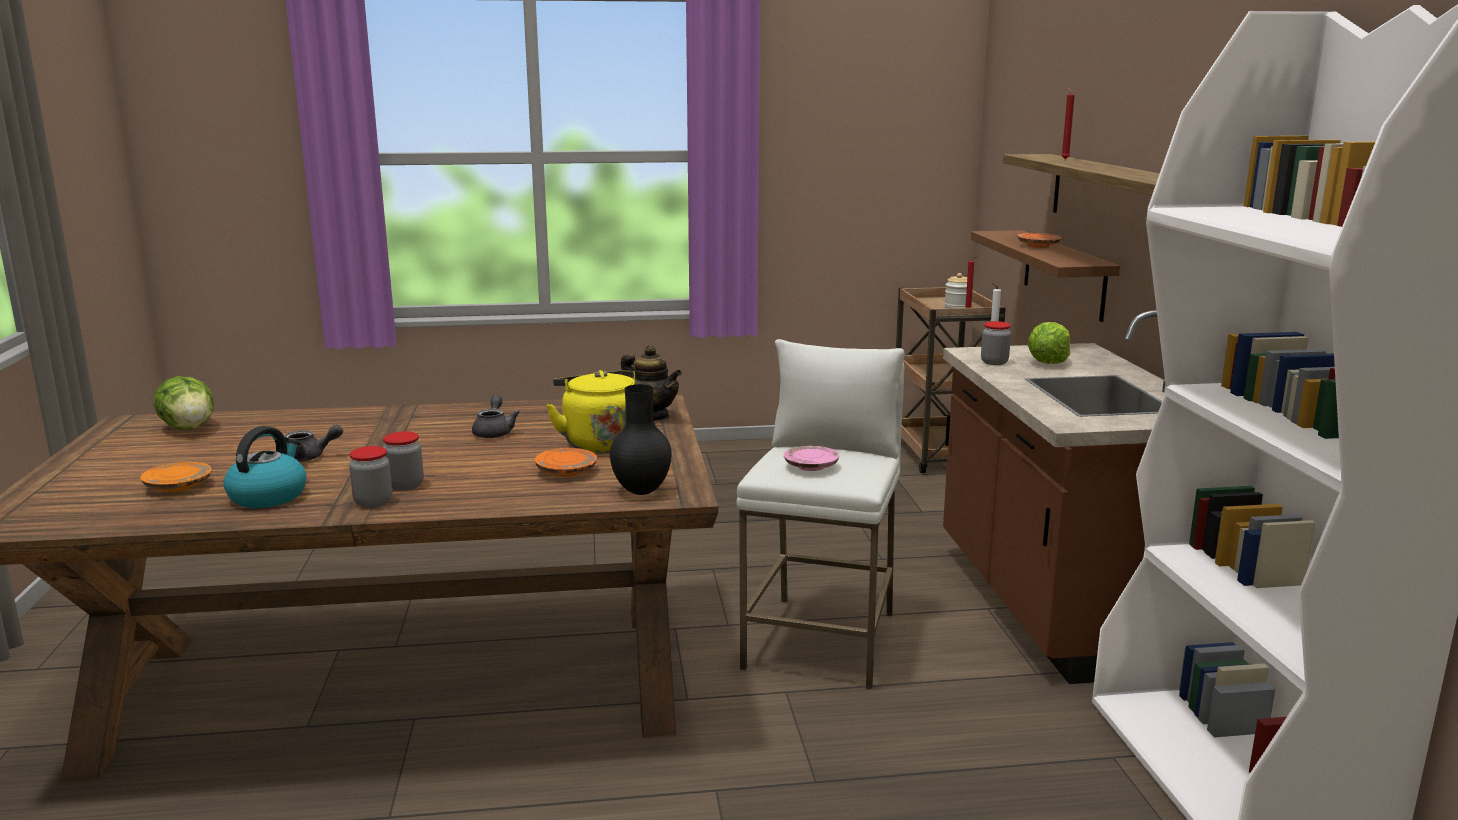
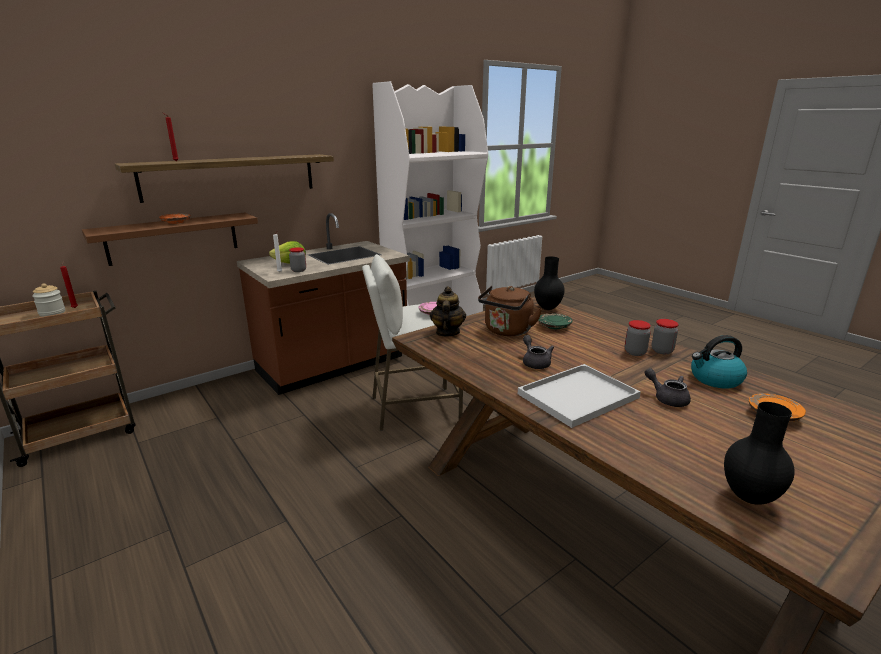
camera: 120 degrees left, 5 degrees up
(189, 428) = (748, 498): lettuce -> black vase
(401, 428) = (578, 395): none -> white tray
(494, 432) = (535, 362): grey teapot -> grey teapot turned 105 degrees clockwise
(566, 471) = (554, 326): orange plate -> green plate
(600, 443) = (507, 331): yellow kettle -> brown kettle

